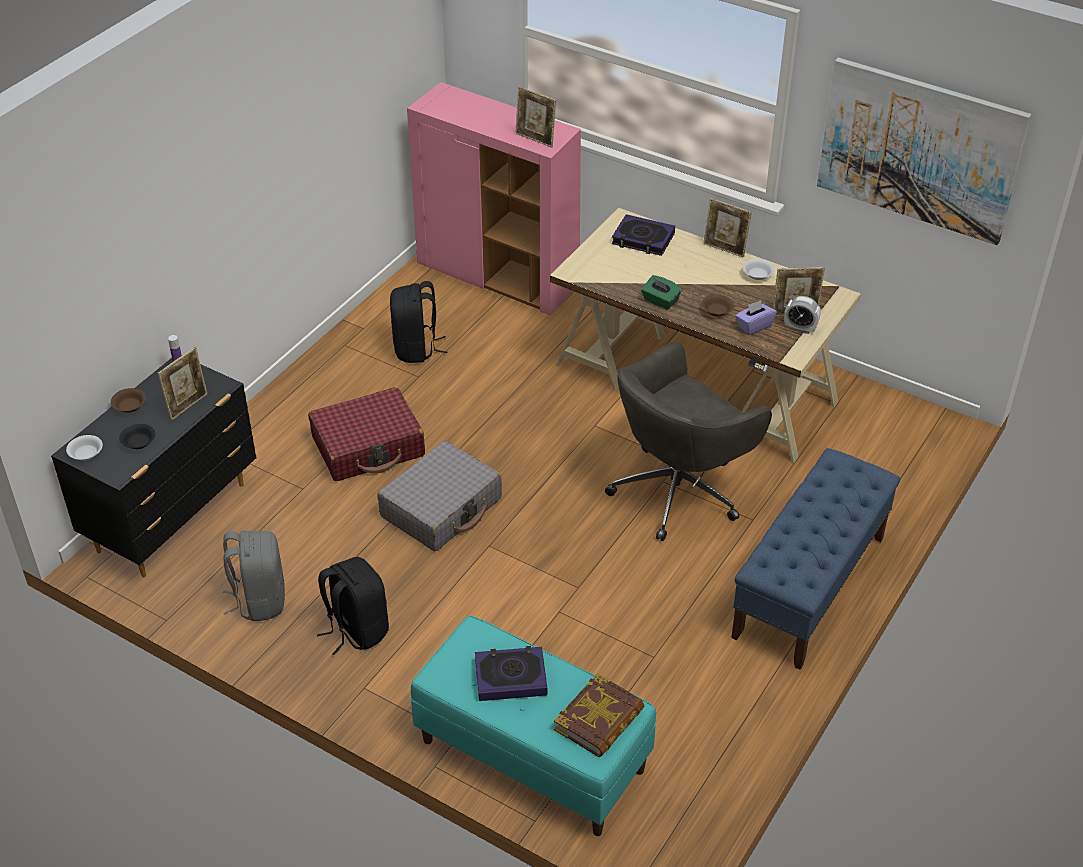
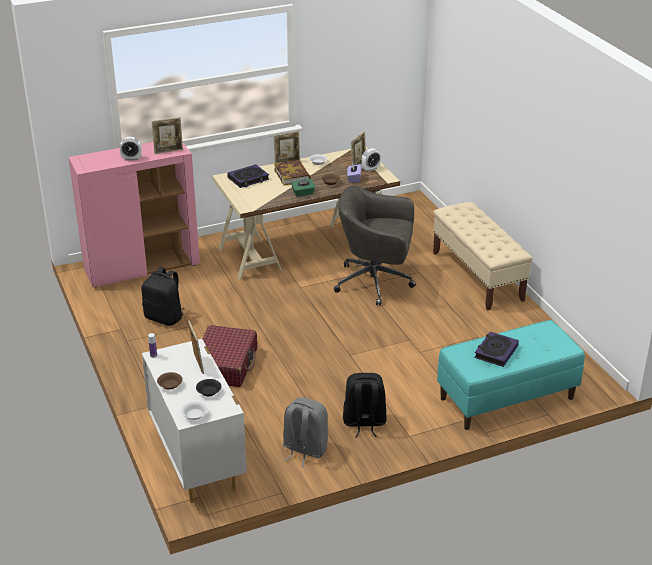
camera: 55 degrees left, 10 degrees down
(174, 517) = (197, 459): black dresser -> white dresser
(442, 508) = (304, 359): grey suitcase -> none
(485, 124) = (131, 158): none -> alarm clock
(599, 720) = (547, 337): book -> book (292, 175)
(679, 490) = (376, 283): grey office chair -> grey office chair turned 105 degrees clockwise
(809, 587) = (477, 276): blue bench -> beige bench
(919, 150) = (369, 52): picture -> none

